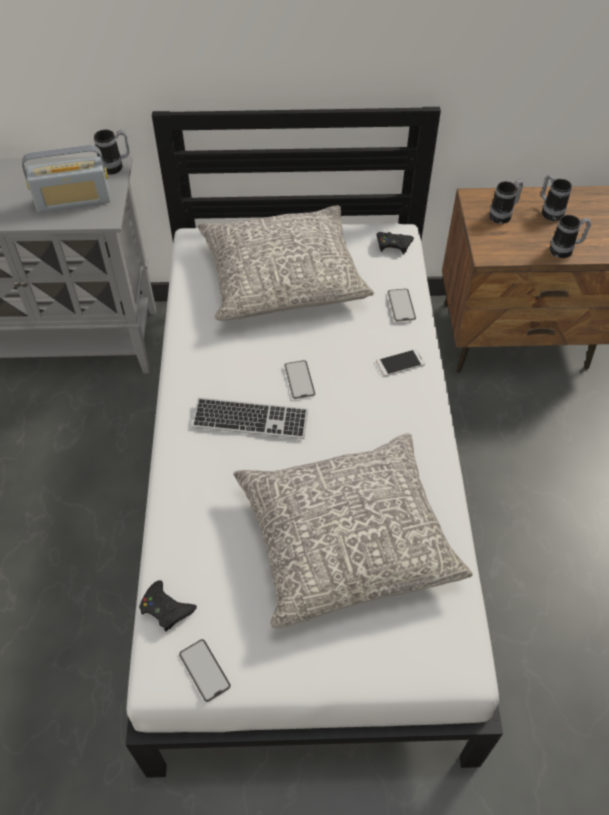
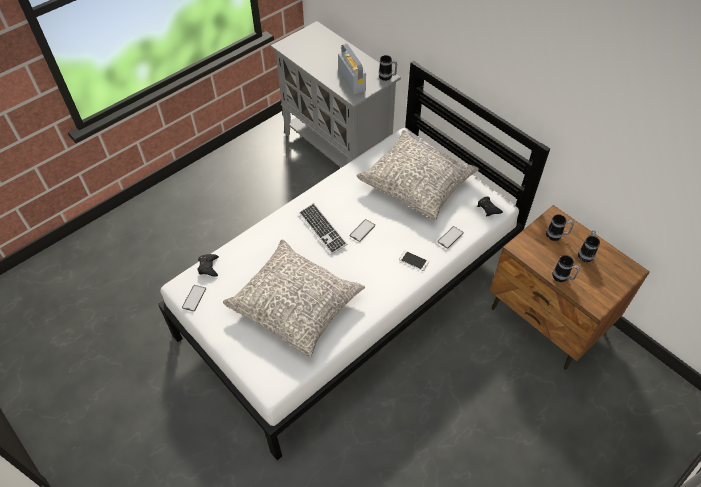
camera: 50 degrees right, 0 degrees up
(73, 201) = (351, 81): radio -> radio turned 150 degrees counterclockwise

